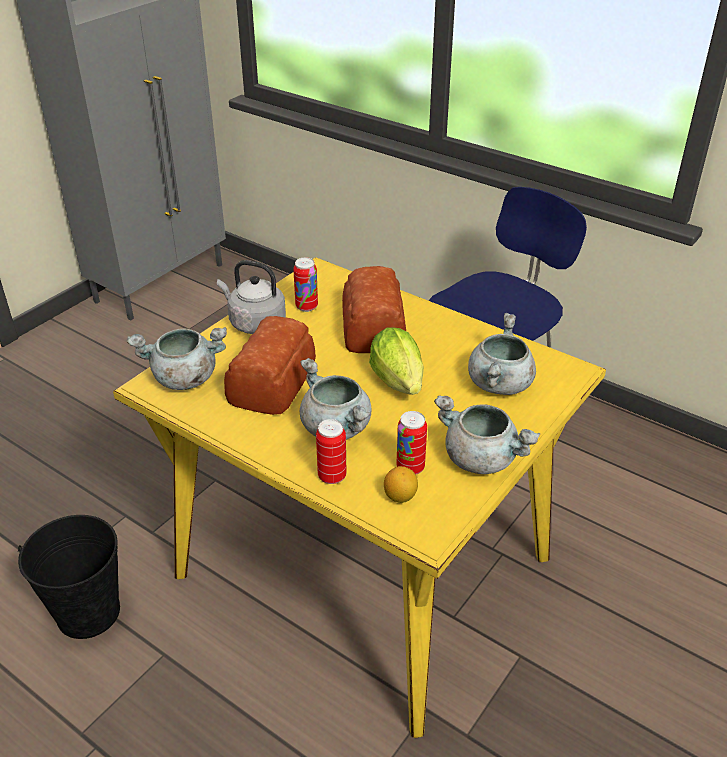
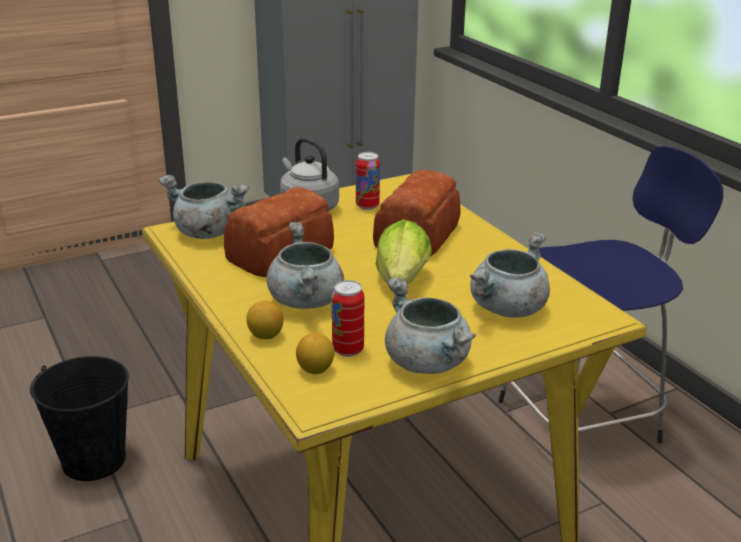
camera: 25 degrees right, 10 degrees down
(332, 476) = (265, 335): can -> lemon

